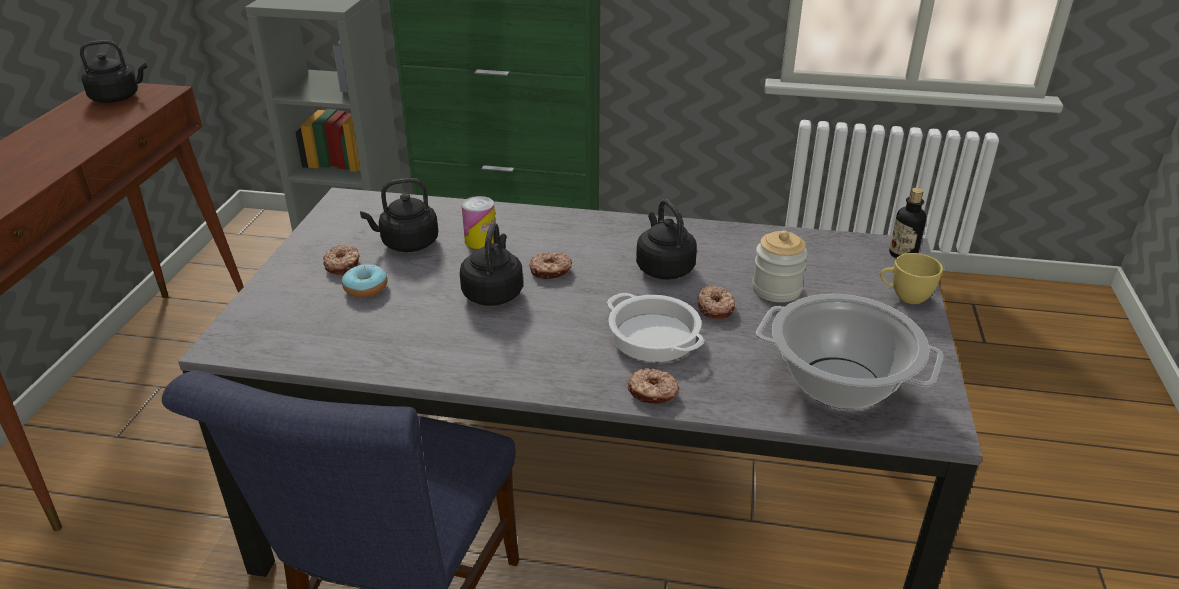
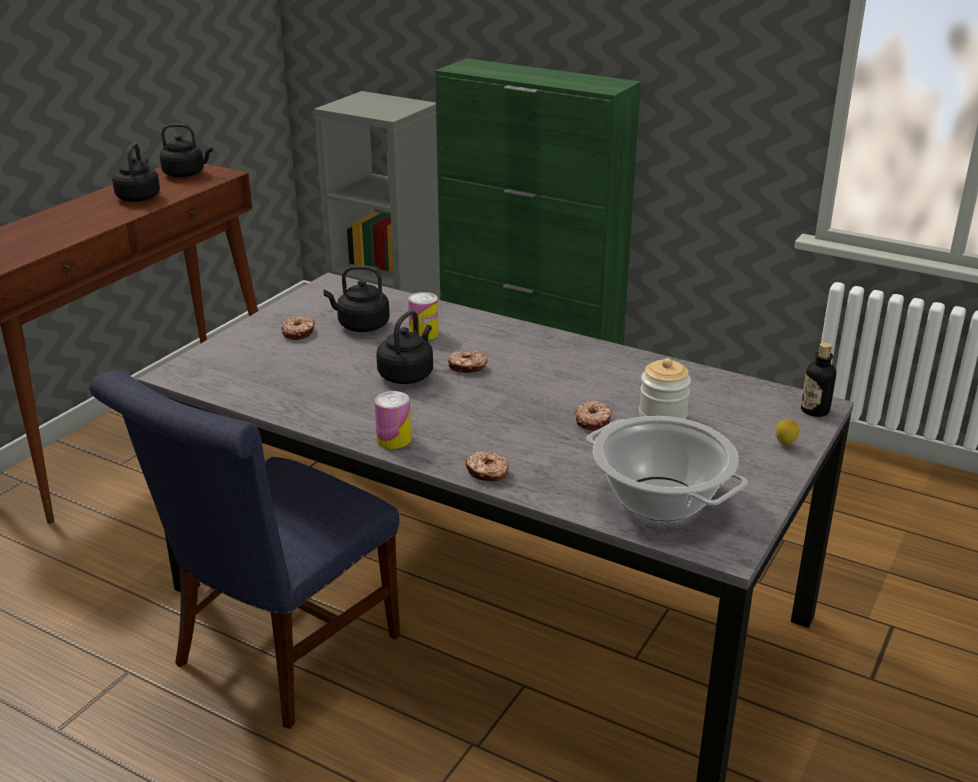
camera: 20 degrees right, 5 degrees down
(366, 288) = (306, 353): donut -> none
(528, 374) = (394, 439): none -> can
(655, 336) = (521, 432): cooking pot -> none
(663, 267) = (570, 381): black kettle -> black kettle (139, 197)
(905, 296) = (785, 445): yellow cup -> lemon

